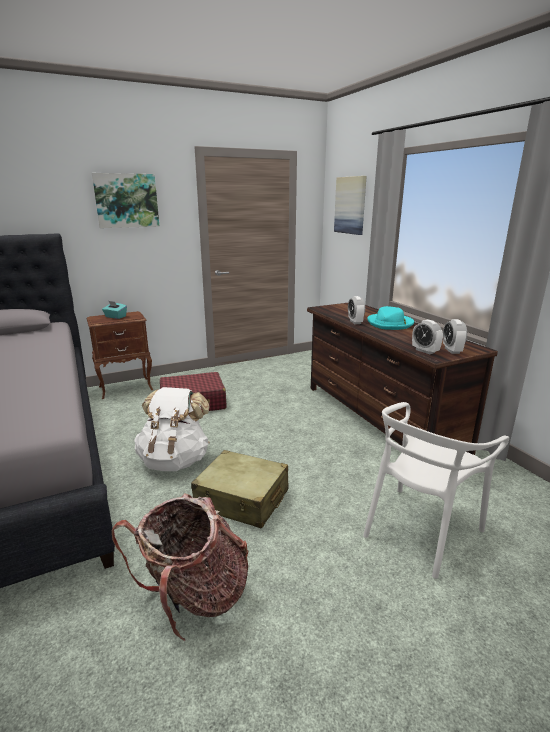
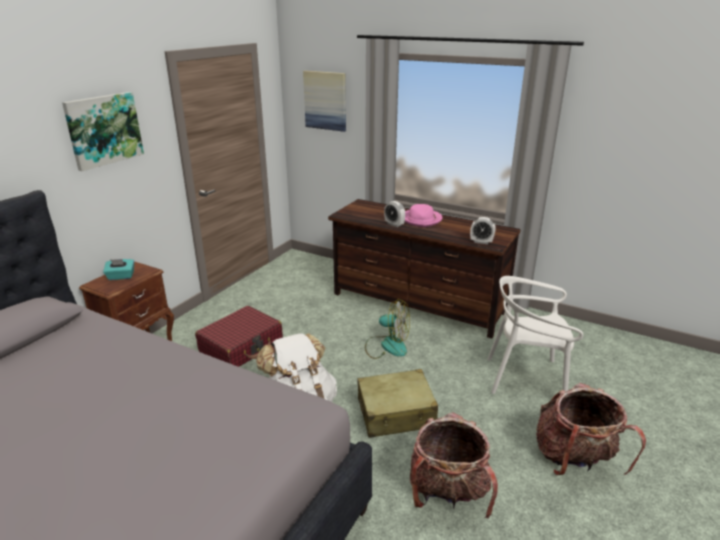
camera: 35 degrees left, 5 degrees up
(305, 442) = (387, 346): none -> fan
(380, 650) = (574, 460): none -> backpack
(390, 324) = (421, 219): turquoise hat -> pink hat
(420, 530) = (526, 379): white chair -> white chair turned 90 degrees clockwise
(452, 350) = (496, 236): alarm clock -> none

